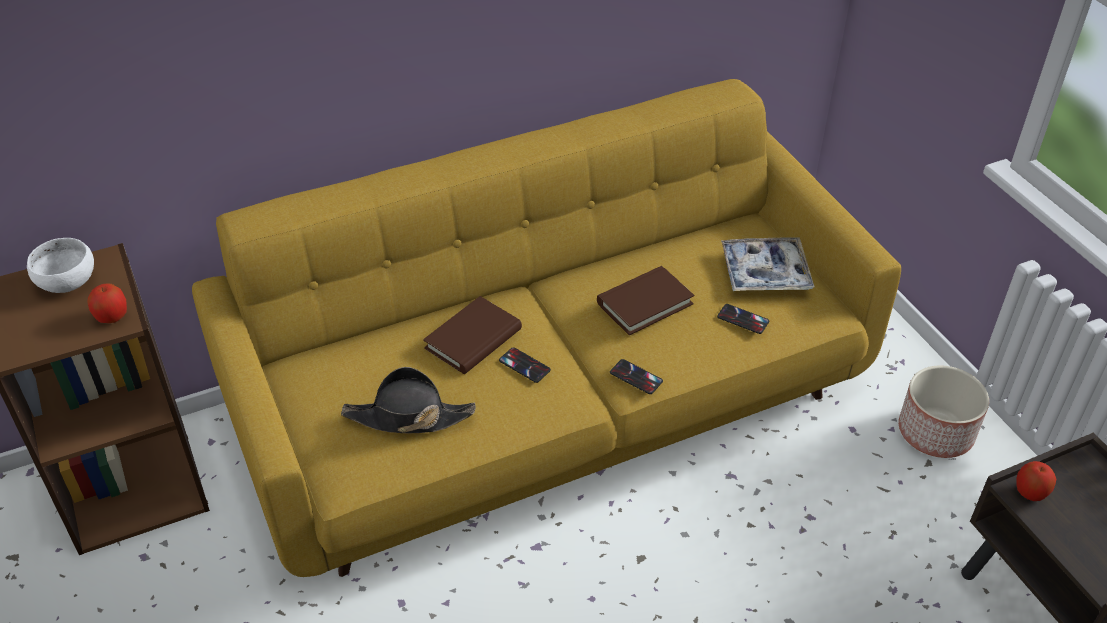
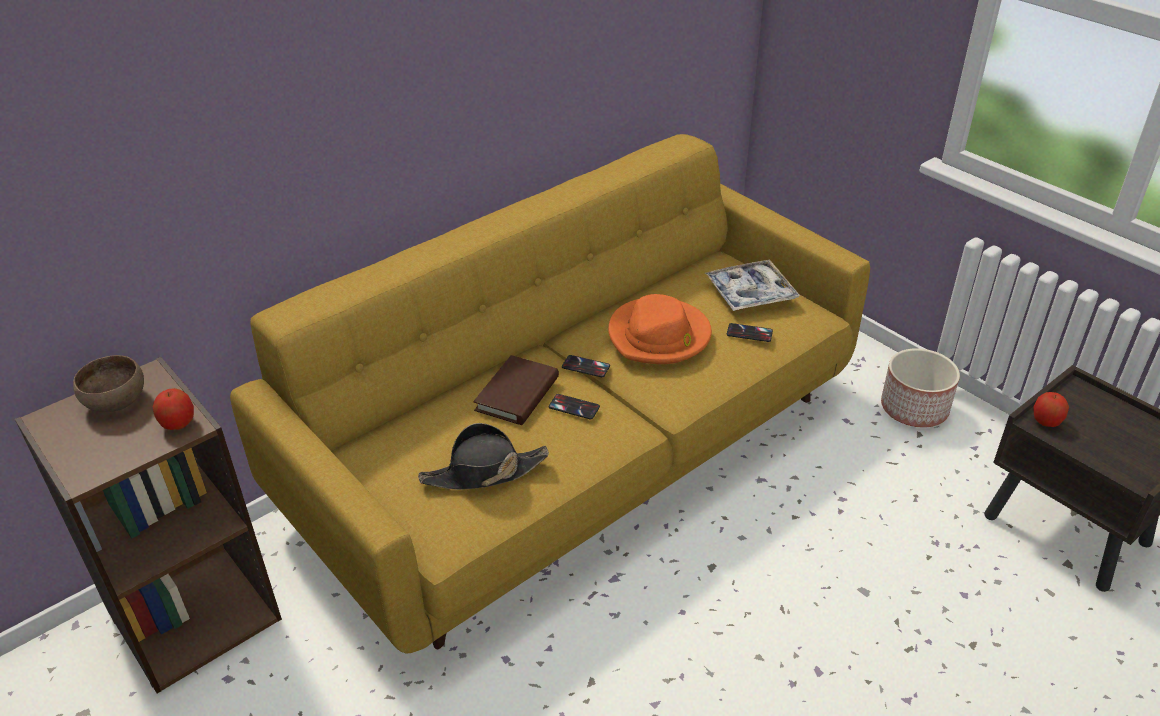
camera: 15 degrees left, 5 degrees down
(66, 282) = (115, 402): white bowl -> brown bowl
(636, 377) = (677, 398): phone -> phone (585, 367)
(644, 303) = (659, 336): brown book -> orange hat

